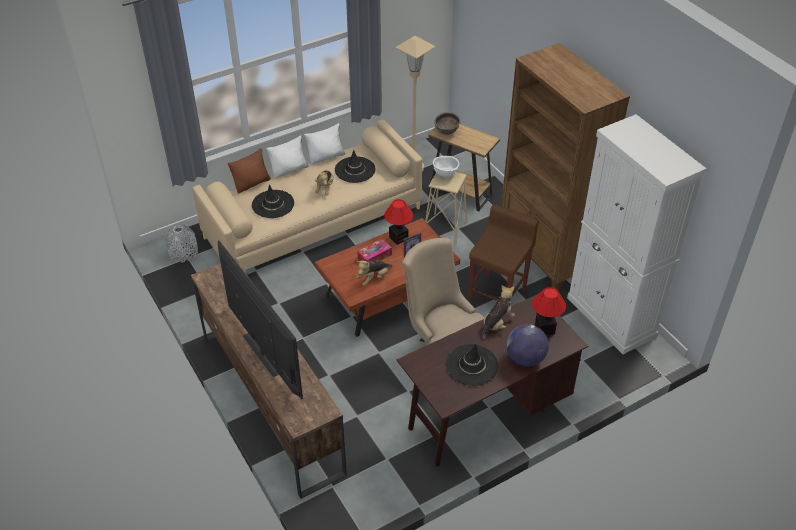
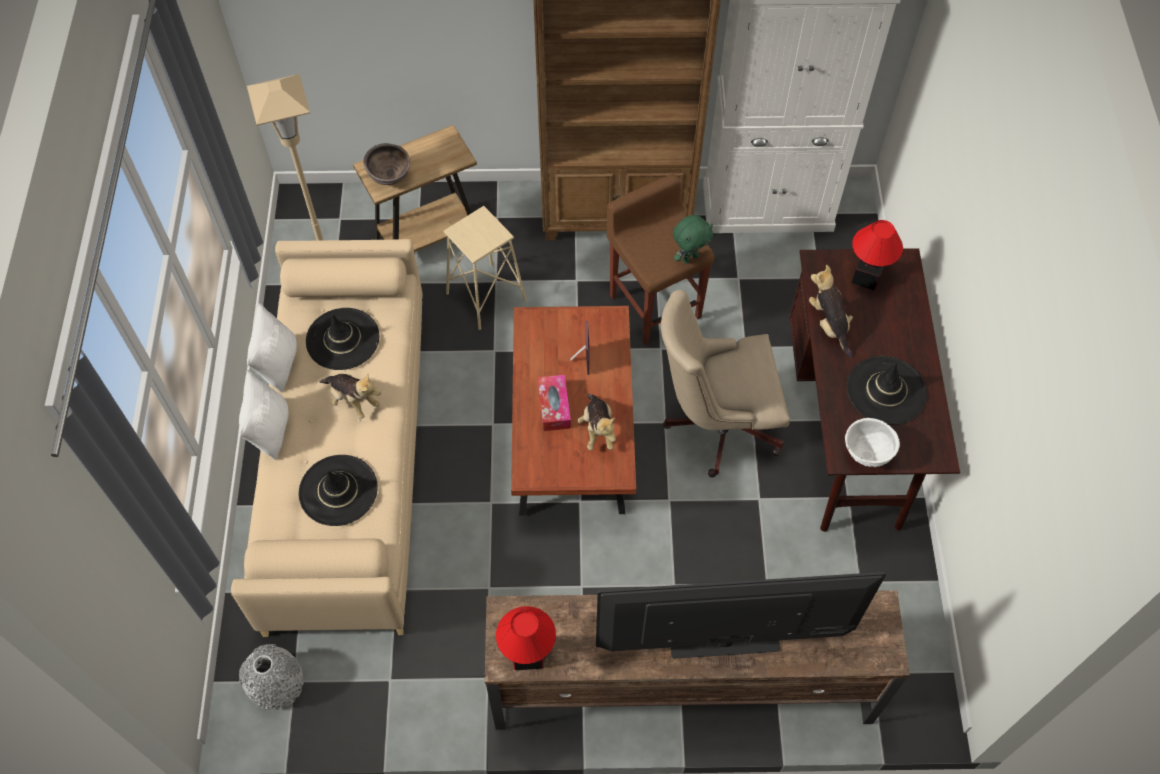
camera: 60 degrees left, 15 degrees up
(251, 183) = (261, 499): brown pillow -> none
(398, 238) = (536, 358): table lamp -> table lamp (528, 656)
(445, 175) = (466, 230): white bowl -> white bowl (866, 454)
(502, 260) = (690, 257): none -> green plush toy
(525, 358) = (905, 326): globe -> none

